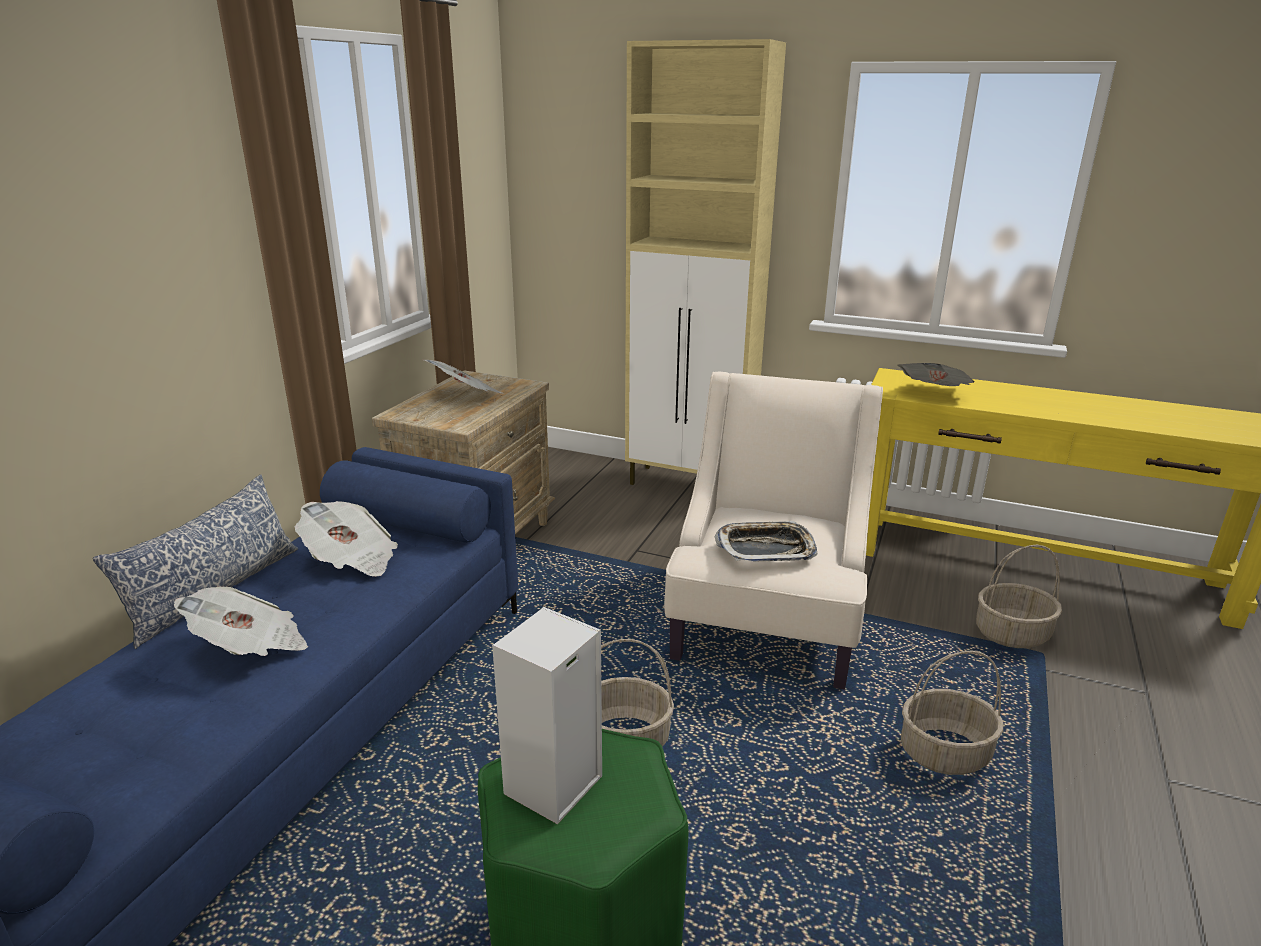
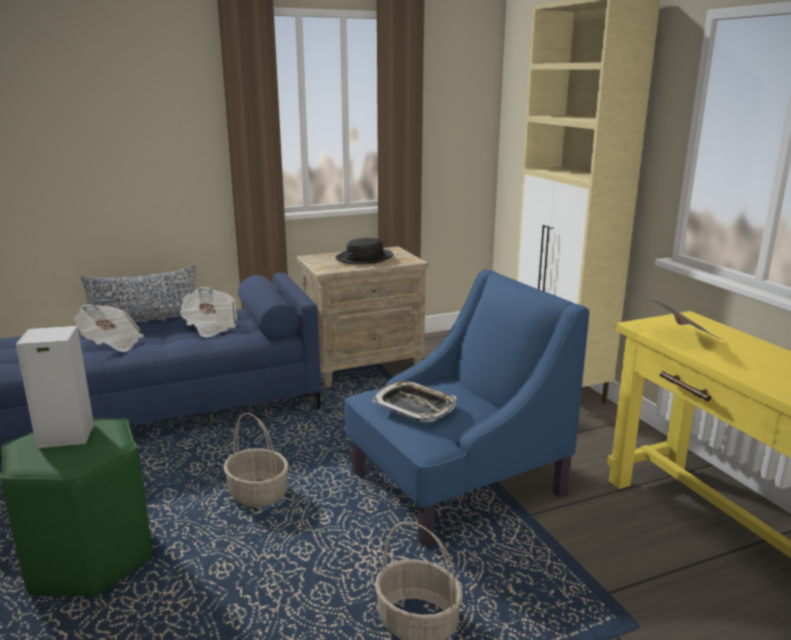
camera: 45 degrees right, 5 degrees down
(466, 396) = (365, 258): newspaper -> black hat
(766, 619) = (454, 483): beige armchair -> blue armchair
(1011, 634) = (638, 598): basket -> none

